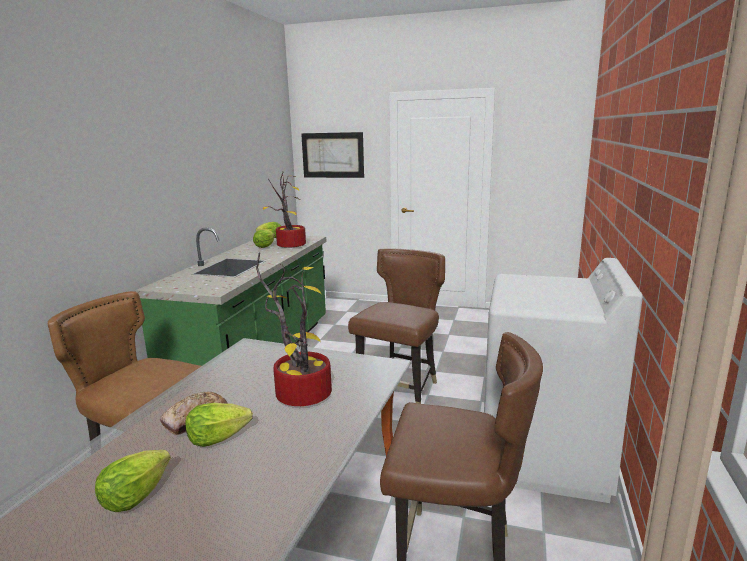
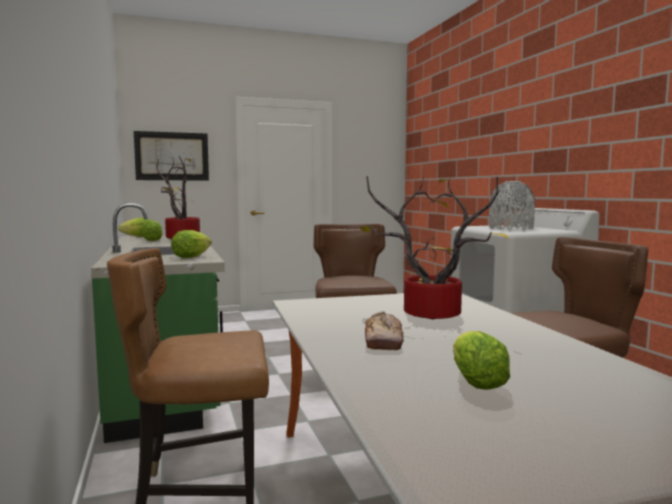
camera: 35 degrees left, 10 degrees down
(217, 438) = (438, 344): lettuce -> lettuce (191, 257)
(542, 291) = (510, 228): none -> grey vase

